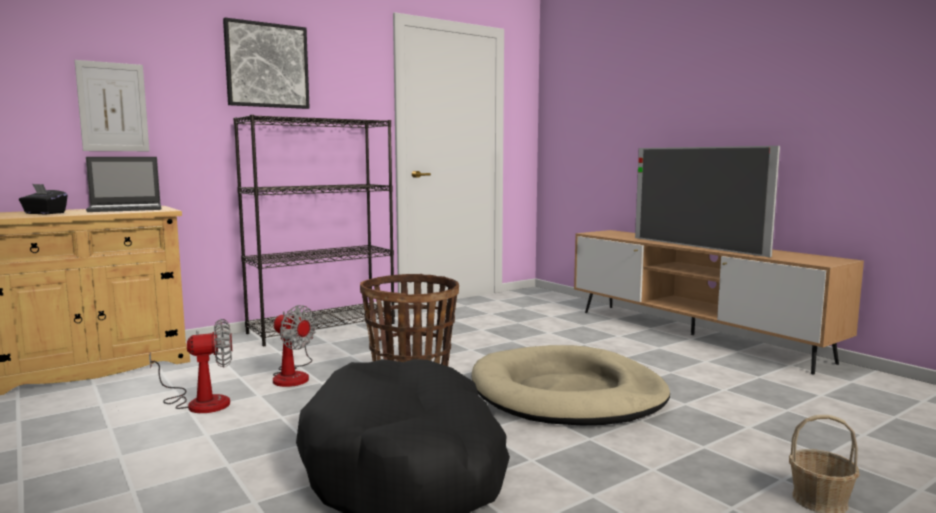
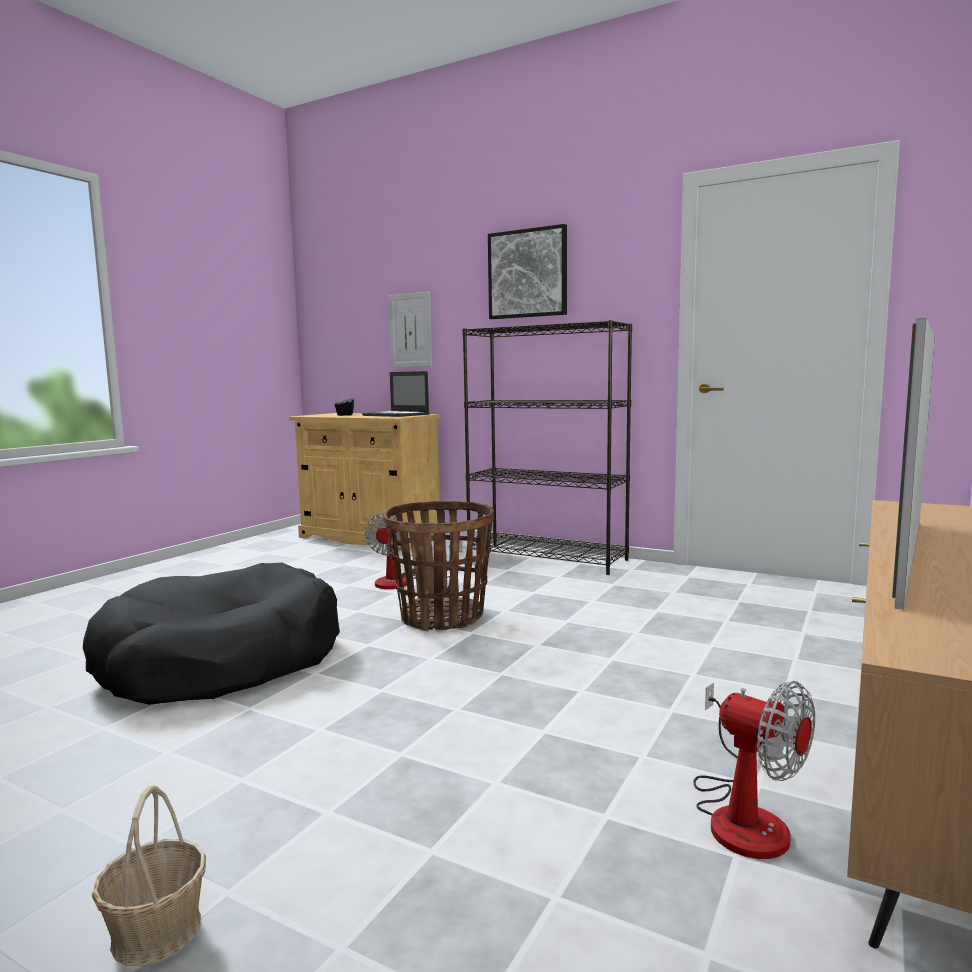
camera: 65 degrees right, 0 degrees up
(199, 402) = (323, 575): fan -> fan (742, 815)
(567, 394) = (460, 695): beige dog bed -> none

